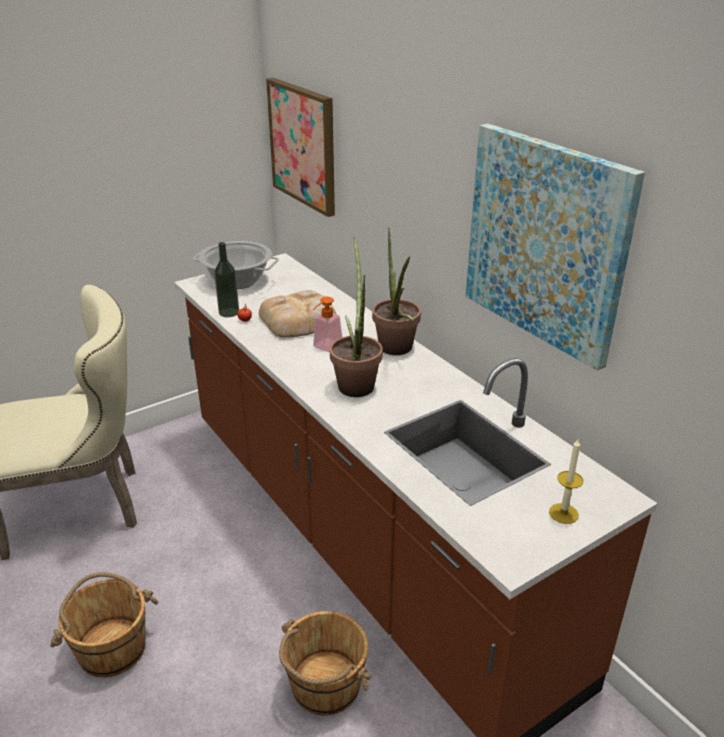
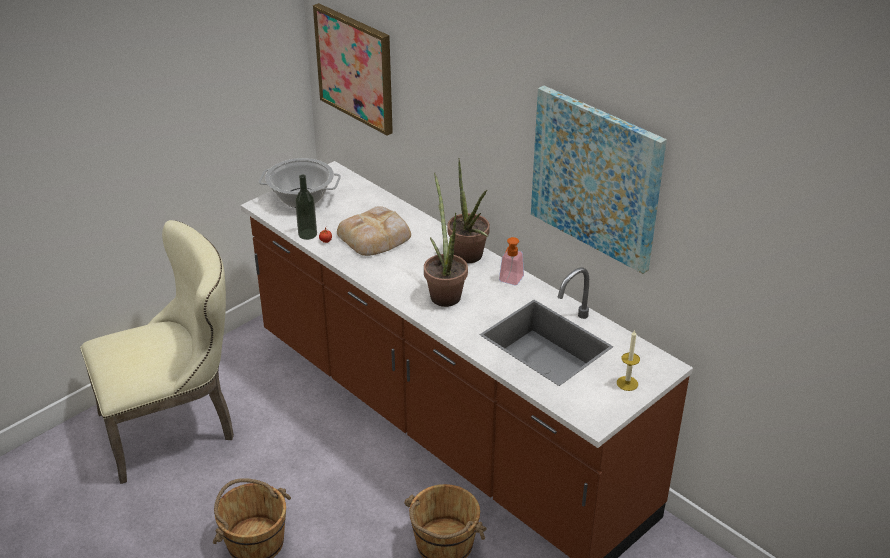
camera: 10 degrees left, 5 degrees up
(325, 348) = (407, 262): soap dispenser -> soap dispenser (509, 281)

